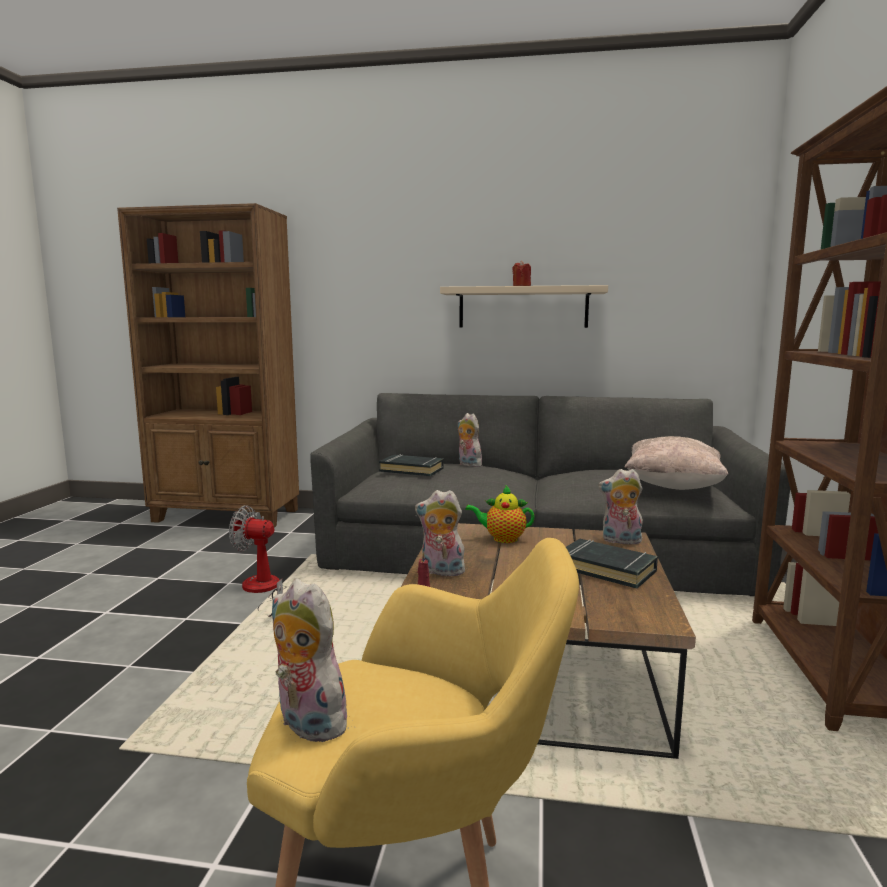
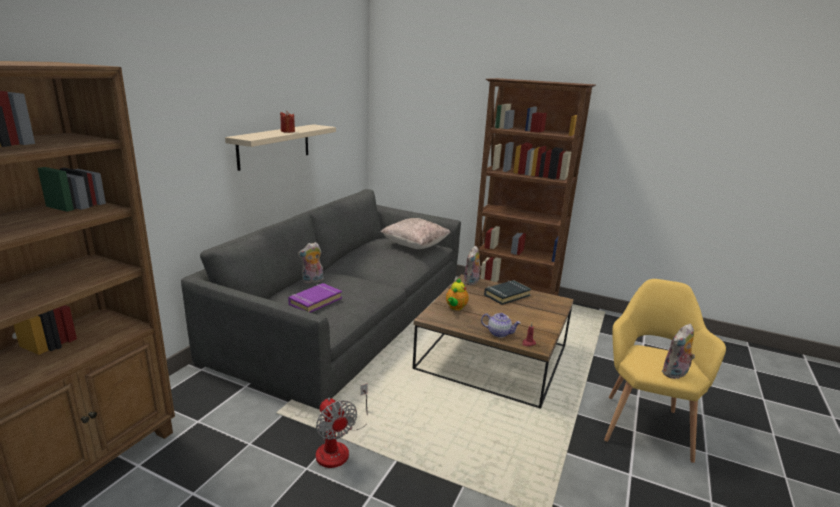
camera: 75 degrees left, 10 degrees up
(263, 590) = (338, 447): fan -> fan turned 60 degrees counterclockwise
(412, 470) = (315, 301): black book -> purple book
(441, 572) = (499, 333): plush toy -> teapot

